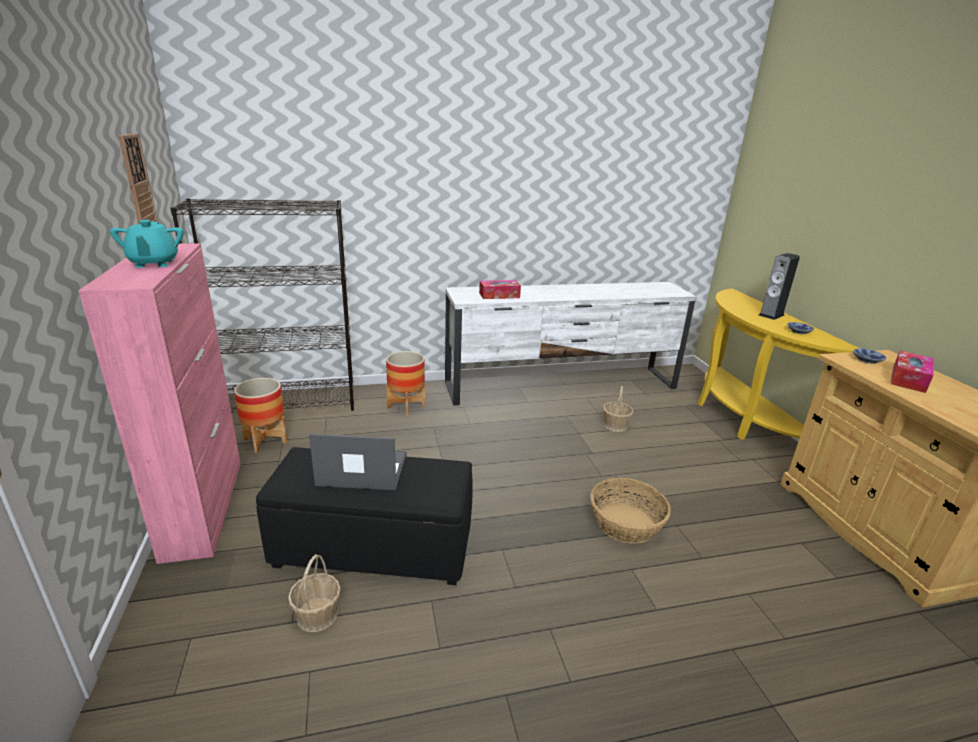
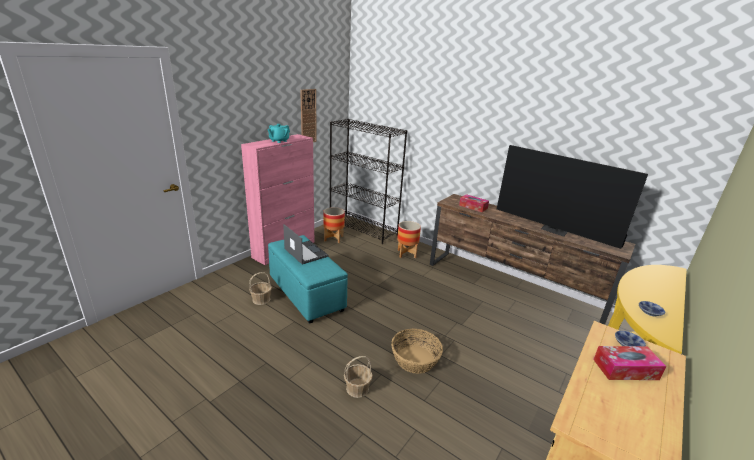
camera: 50 degrees right, 0 degrees up
(372, 548) = (306, 293): black ottoman -> turquoise ottoman
(562, 385) = (512, 287): white tv stand -> brown tv stand
(608, 292) = (555, 230): none -> television
(615, 425) = (504, 322): basket -> basket (357, 388)
(771, 315) = (660, 294): speaker -> none

